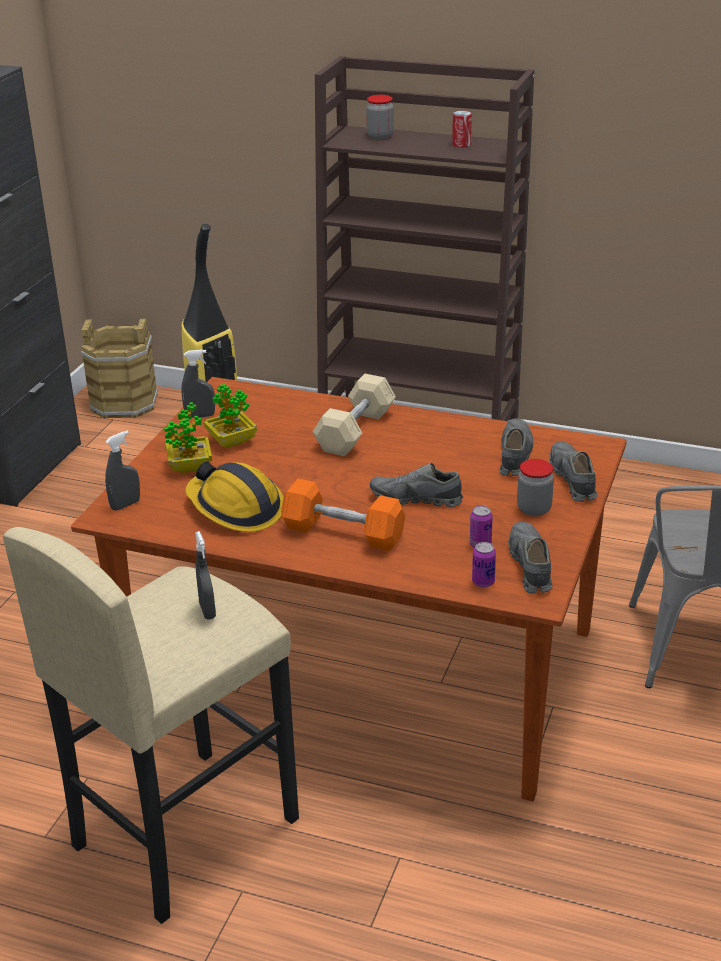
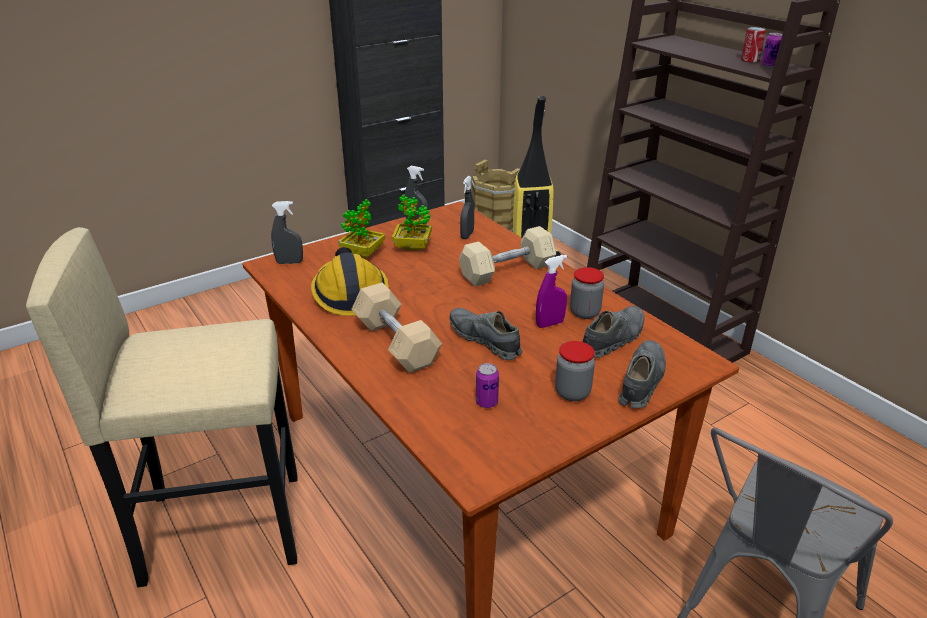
camera: 35 degrees right, 0 degrees up
(207, 611) = (222, 357): grey spray bottle -> grey spray bottle (467, 235)
(343, 532) = (396, 343): orange dumbbell -> beige dumbbell
(380, 136) = (688, 44): jar -> jar (584, 312)
(451, 463) = (550, 324): none -> purple spray bottle
(483, 582) = (446, 437): can -> can (769, 65)
(530, 566) = (505, 443): grey shoe -> none

